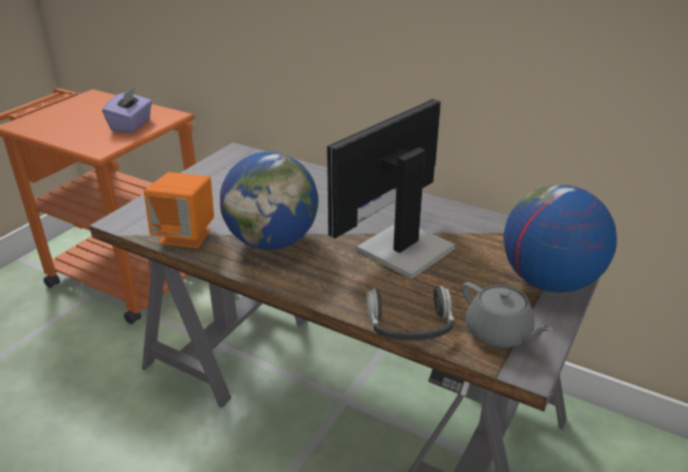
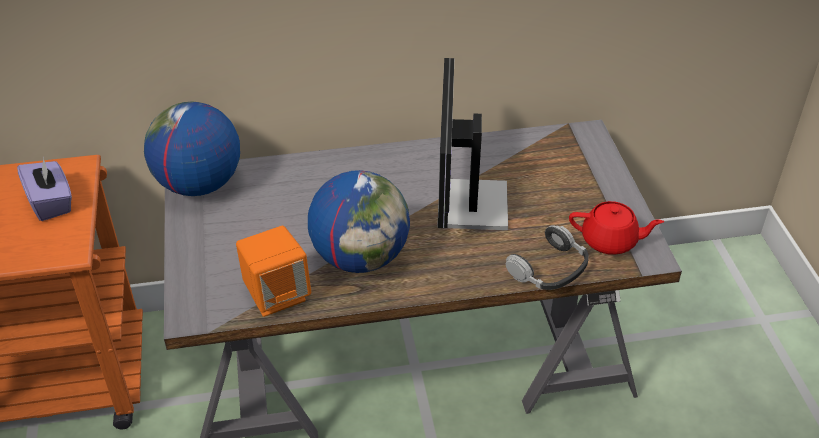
camera: 40 degrees left, 10 degrees up
(499, 333) = (610, 241): grey teapot -> red teapot
(548, 281) = (597, 179): globe -> globe (198, 185)

